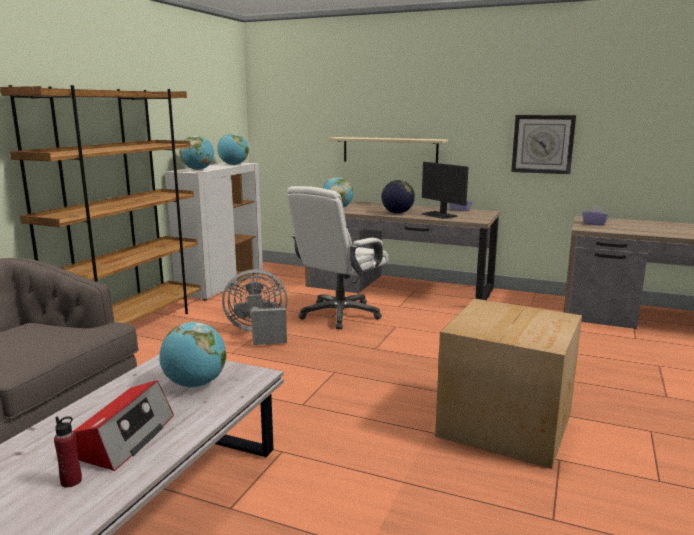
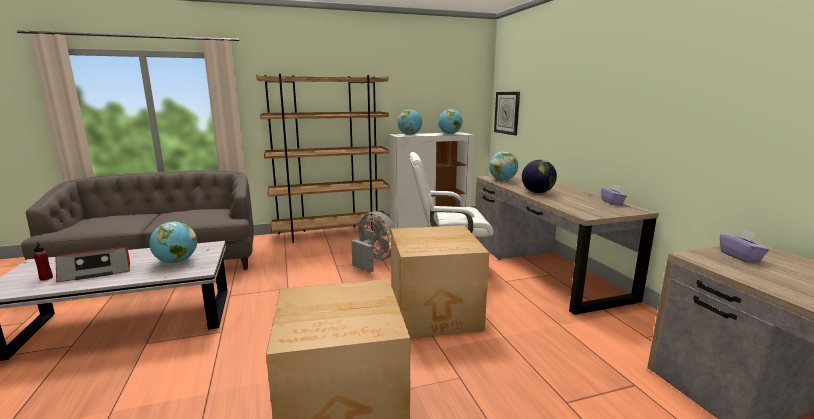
camera: 50 degrees right, 0 degrees up
(389, 150) = (571, 131): beige shelf -> none
(410, 346) = (436, 313): none -> cardboard box
(439, 215) = (569, 202): monitor -> none
(542, 144) = (721, 134): wall clock -> wall clock (507, 112)

